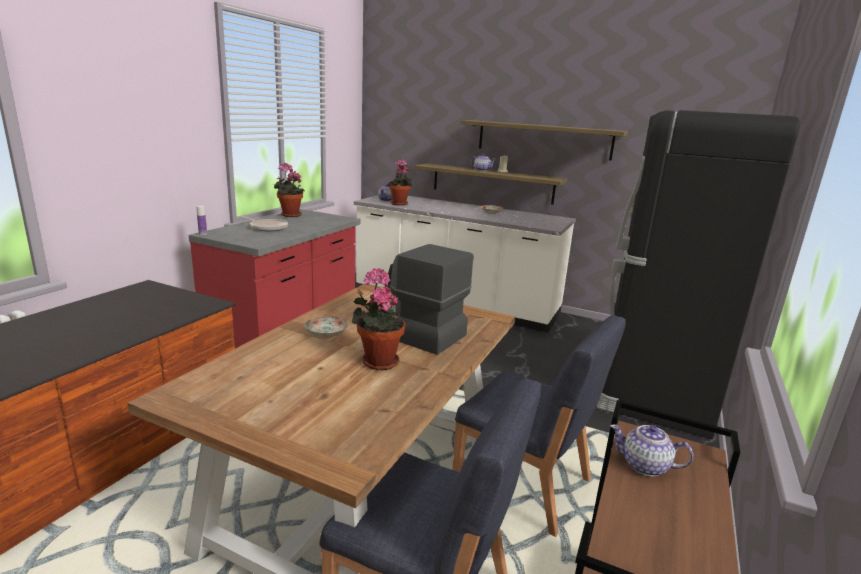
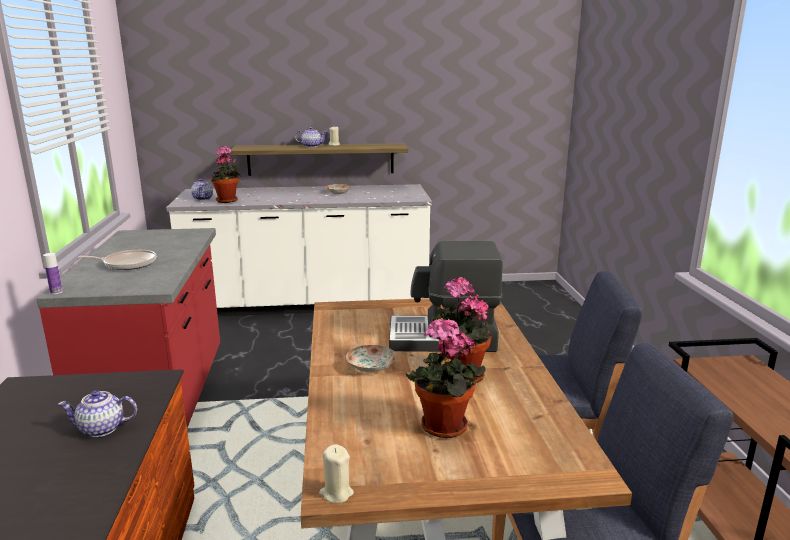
camera: 30 degrees left, 0 degrees up
(166, 399) = (336, 493): none -> beige candle
(289, 215) = (122, 242): potted plant -> potted plant (442, 429)
(543, 139) = (373, 105): shelf -> none
(645, 466) = (733, 385): teapot -> teapot (102, 429)
(653, 388) = (554, 332): black fridge -> none

